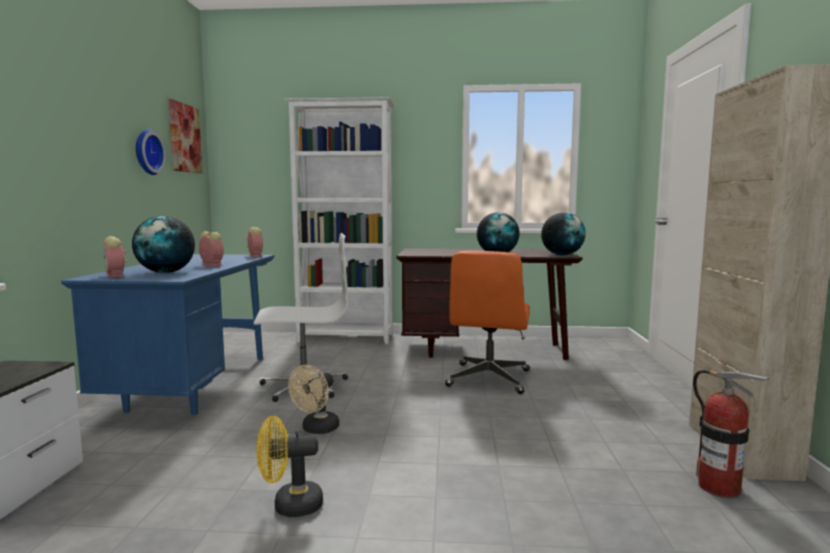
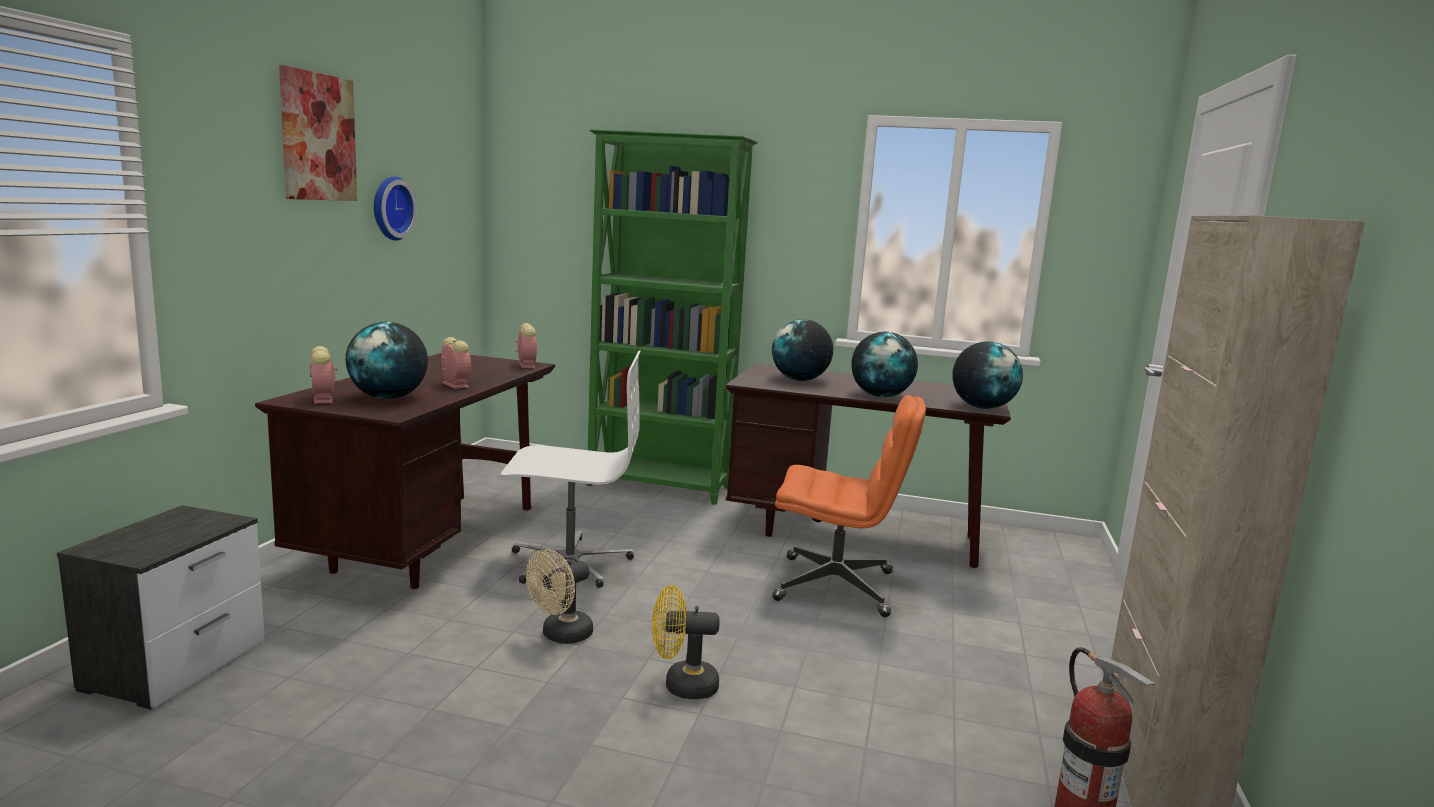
camera: 10 degrees right, 5 degrees up
(184, 138) = (449, 180): picture -> picture (317, 137)
(195, 386) = (428, 544): blue desk -> brown desk
(290, 505) = (487, 743): yellow fan -> yellow fan (682, 685)
(346, 338) = (659, 487): white bookcase -> green bookcase
(441, 252) = (800, 380): none -> globe
(489, 379) = (837, 586): orange office chair -> orange office chair turned 105 degrees counterclockwise

